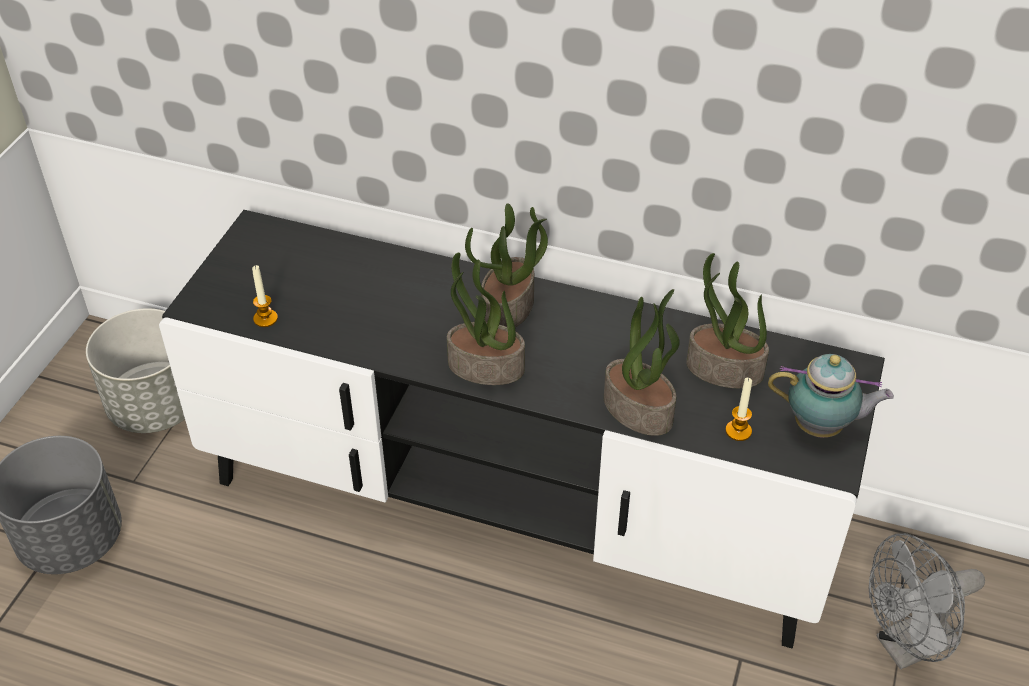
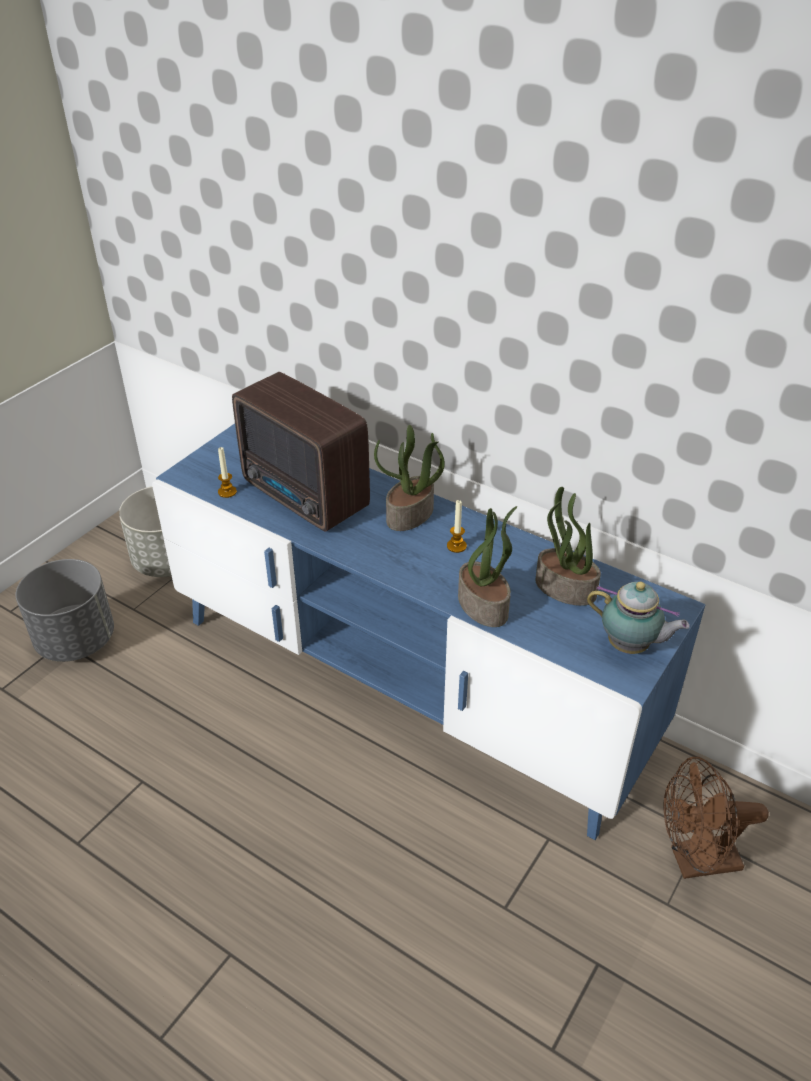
camera: 15 degrees right, 5 degrees down
(369, 308) = (305, 497): none -> radio
(484, 367) = (375, 553): potted plant -> none
(514, 505) = (406, 681): black tv stand -> blue tv stand
(738, 431) = (559, 636): candle -> candle (456, 546)
(906, 647) = (695, 862): grey fan -> brown fan

